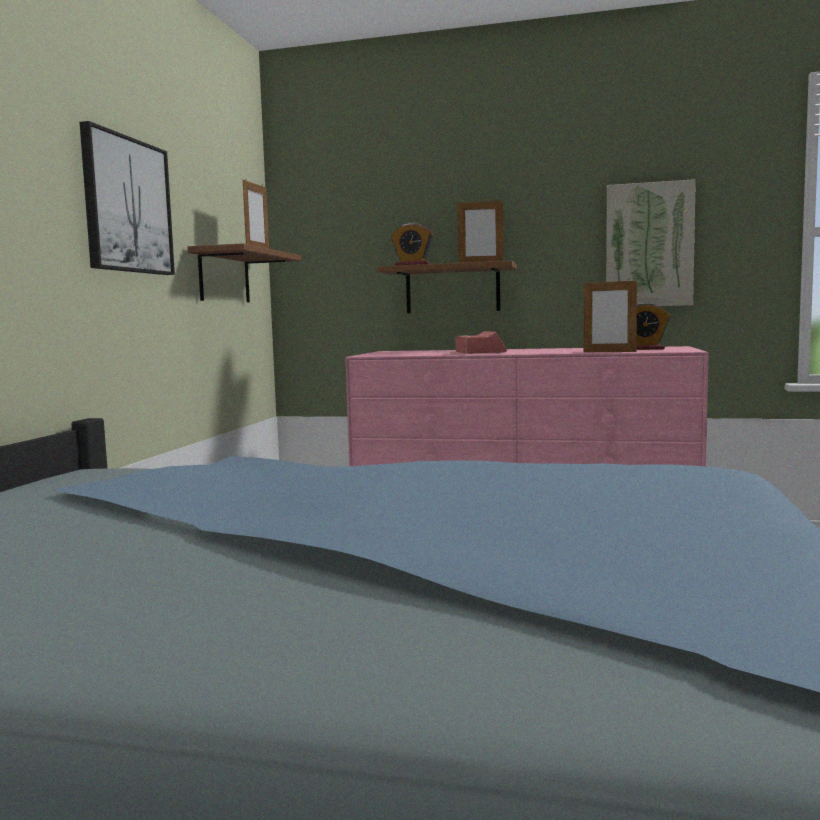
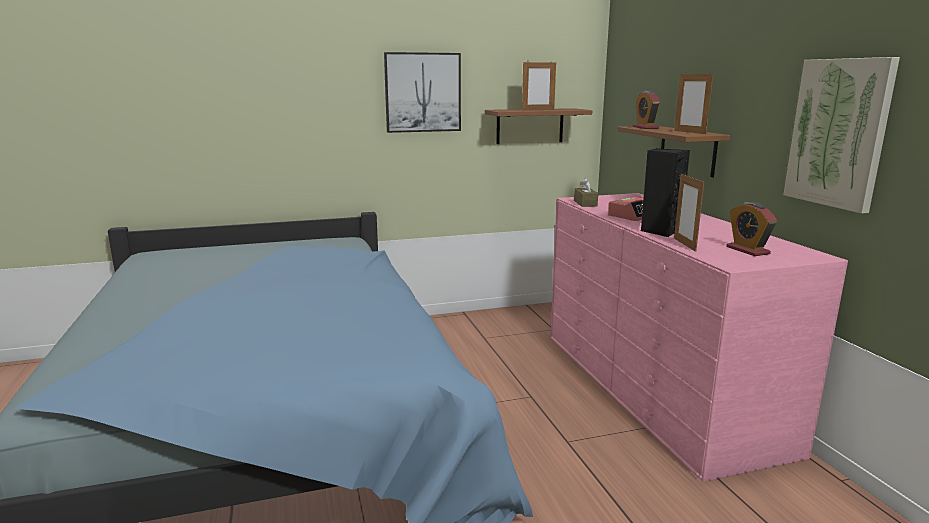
camera: 60 degrees right, 10 degrees up
(396, 355) = (585, 203): none -> brown tissue box
(553, 352) = (660, 231): none -> black speaker

